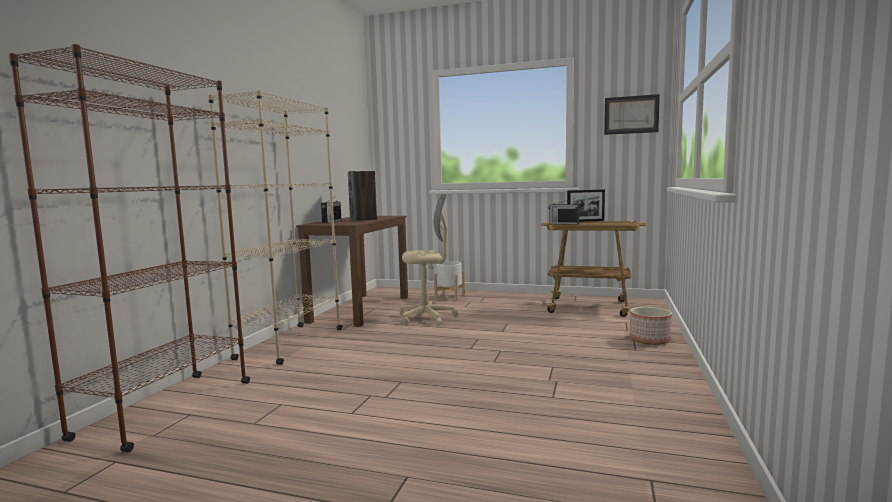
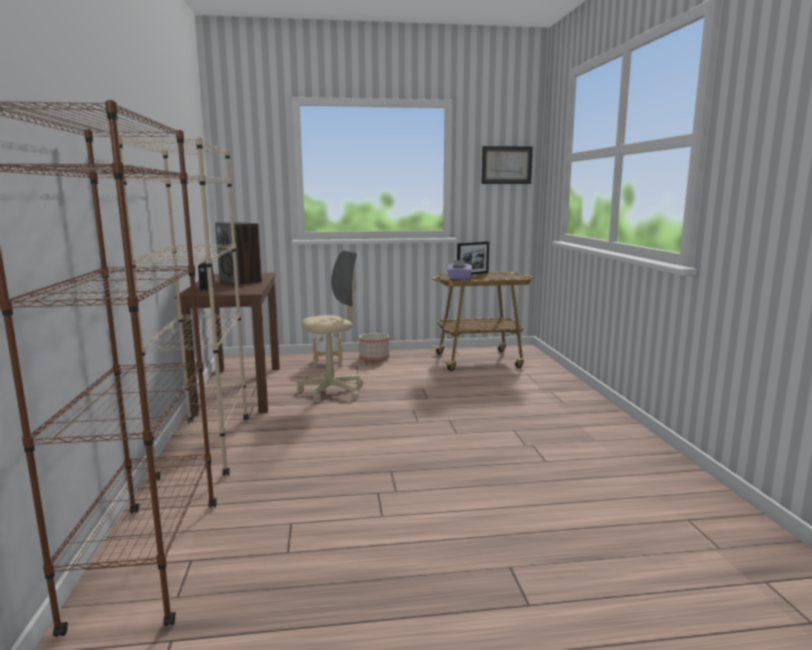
camera: 25 degrees left, 5 degrees up
(563, 223) = (459, 278): radio -> purple tissue box
(650, 340) = (564, 390): planter -> planter (374, 358)

